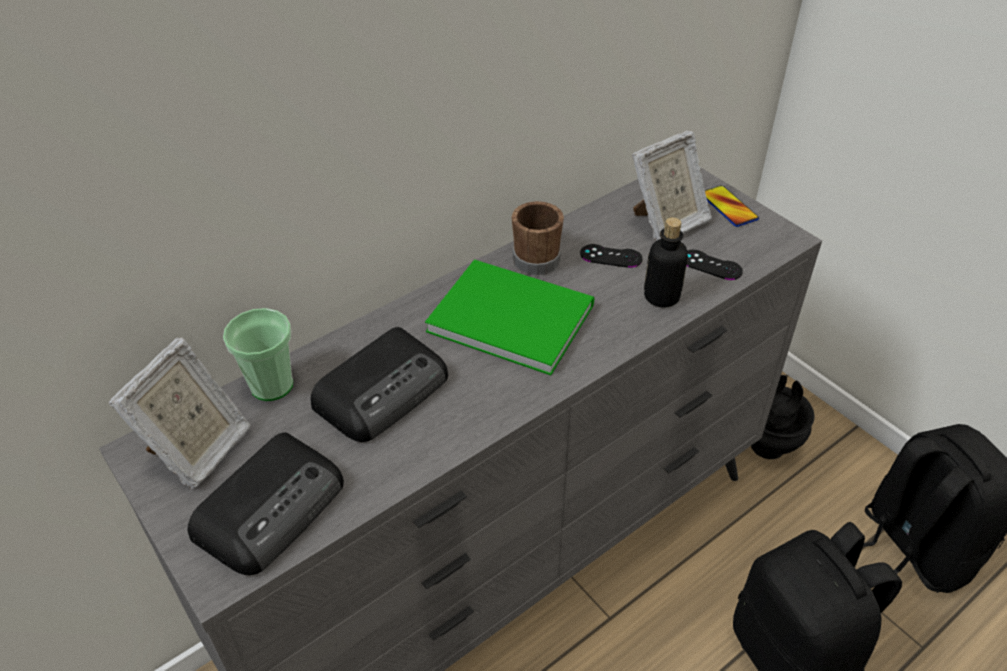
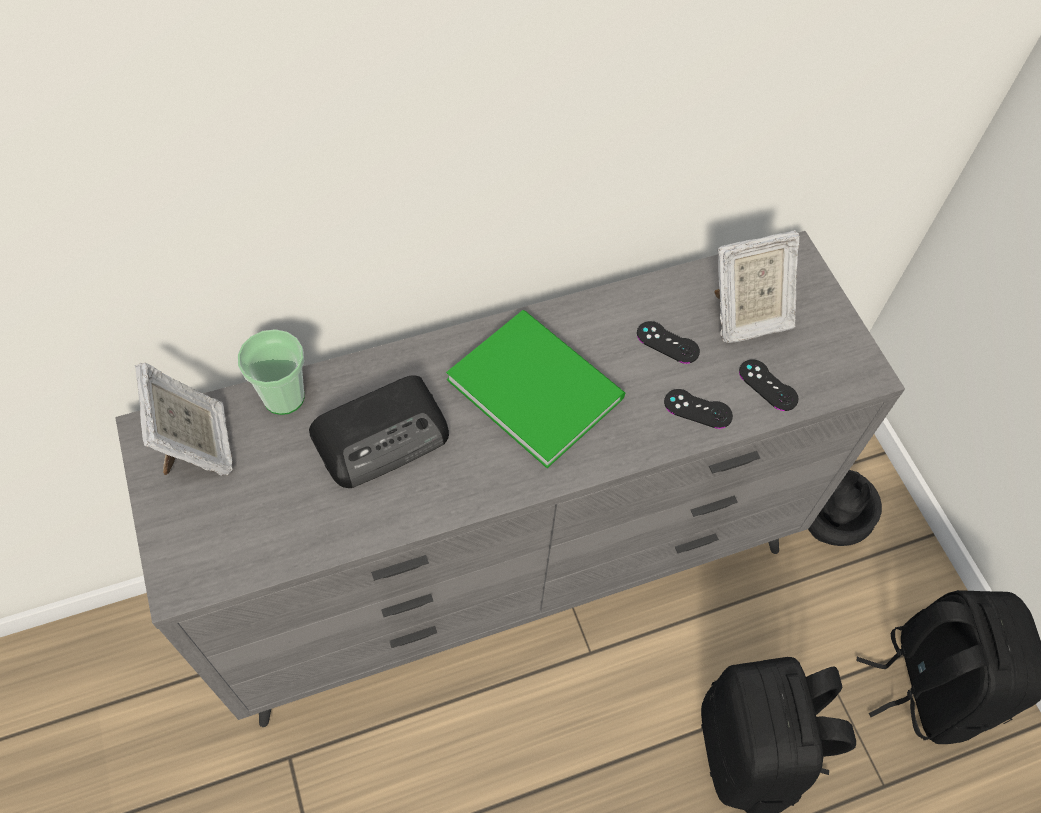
camera: 15 degrees right, 15 degrees up
(198, 450) = (198, 448): picture frame -> picture frame turned 60 degrees counterclockwise
(272, 507) = (244, 529): radio -> none
(536, 256) = (591, 320): brown mug -> none
(661, 296) = (698, 409): bottle -> black game controller
(728, 207) = (823, 315): phone -> none

